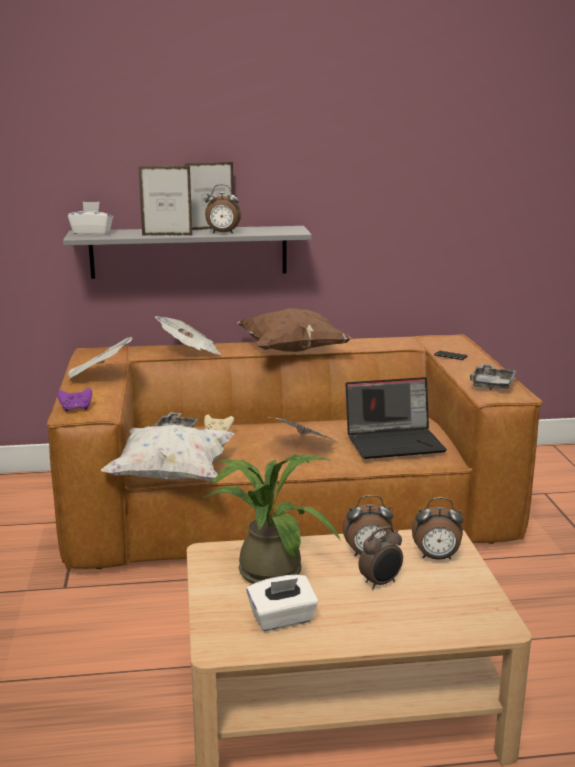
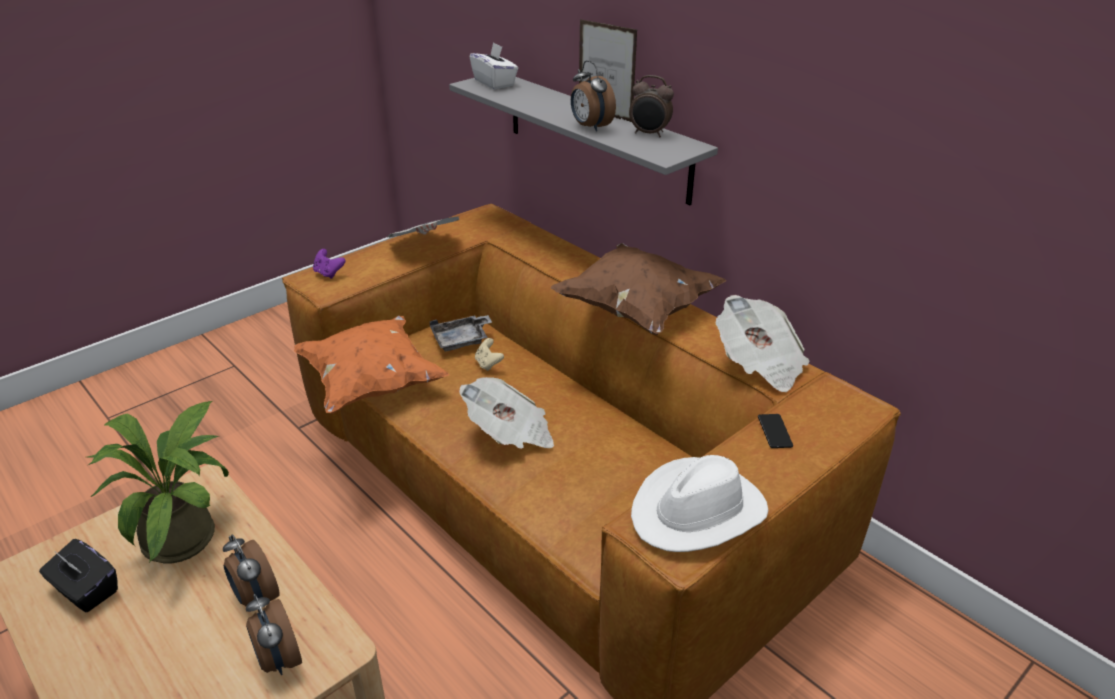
camera: 55 degrees right, 15 degrees up
(167, 235) = (535, 110): picture frame -> none
(171, 475) = (371, 383): white pillow -> orange pillow
(190, 352) = (550, 257): newspaper -> newspaper (759, 364)
(282, 619) = (86, 591): white tissue box -> black tissue box
(381, 583) = (192, 635): alarm clock -> alarm clock (649, 134)
(395, 442) = (592, 497): laptop -> none
(492, 384) = (698, 511): grey tray -> white hat

